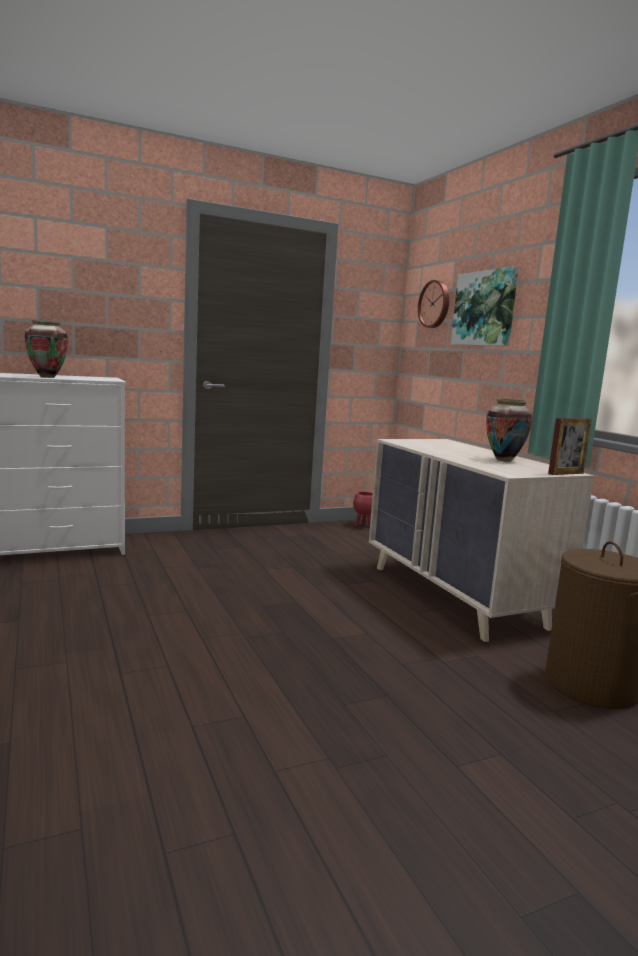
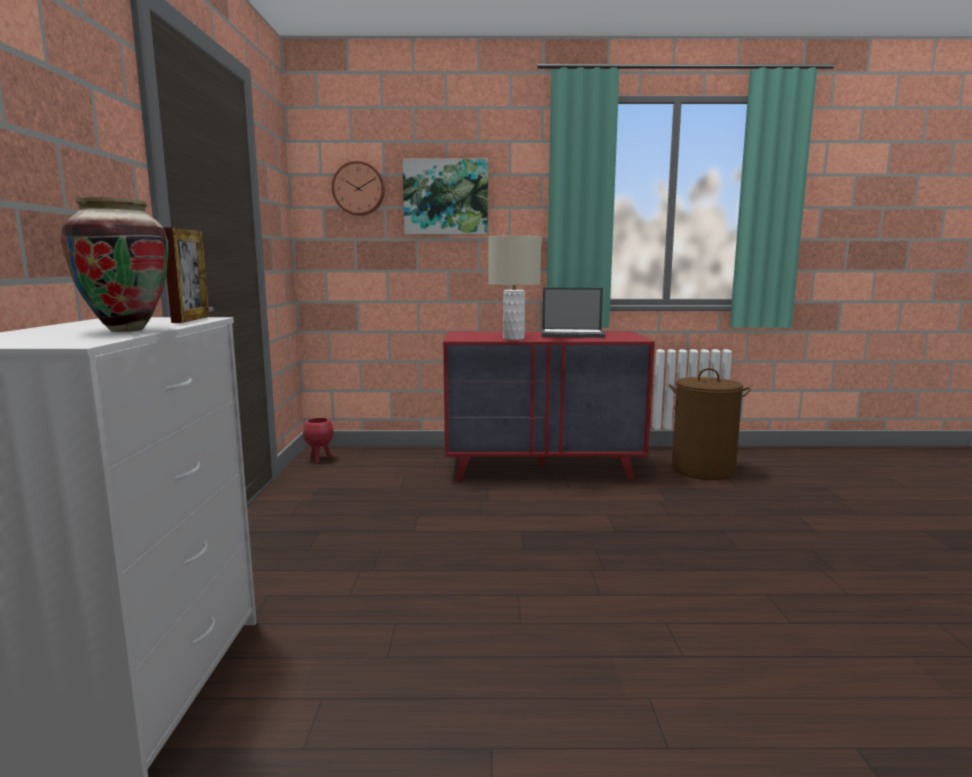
camera: 65 degrees left, 0 degrees up
(428, 449) = (514, 338): none -> beige table lamp
(456, 596) = (542, 468): beige dresser -> red dresser
(503, 460) = (573, 334): vase -> laptop
(566, 473) = (630, 333): picture frame -> picture frame (191, 319)

